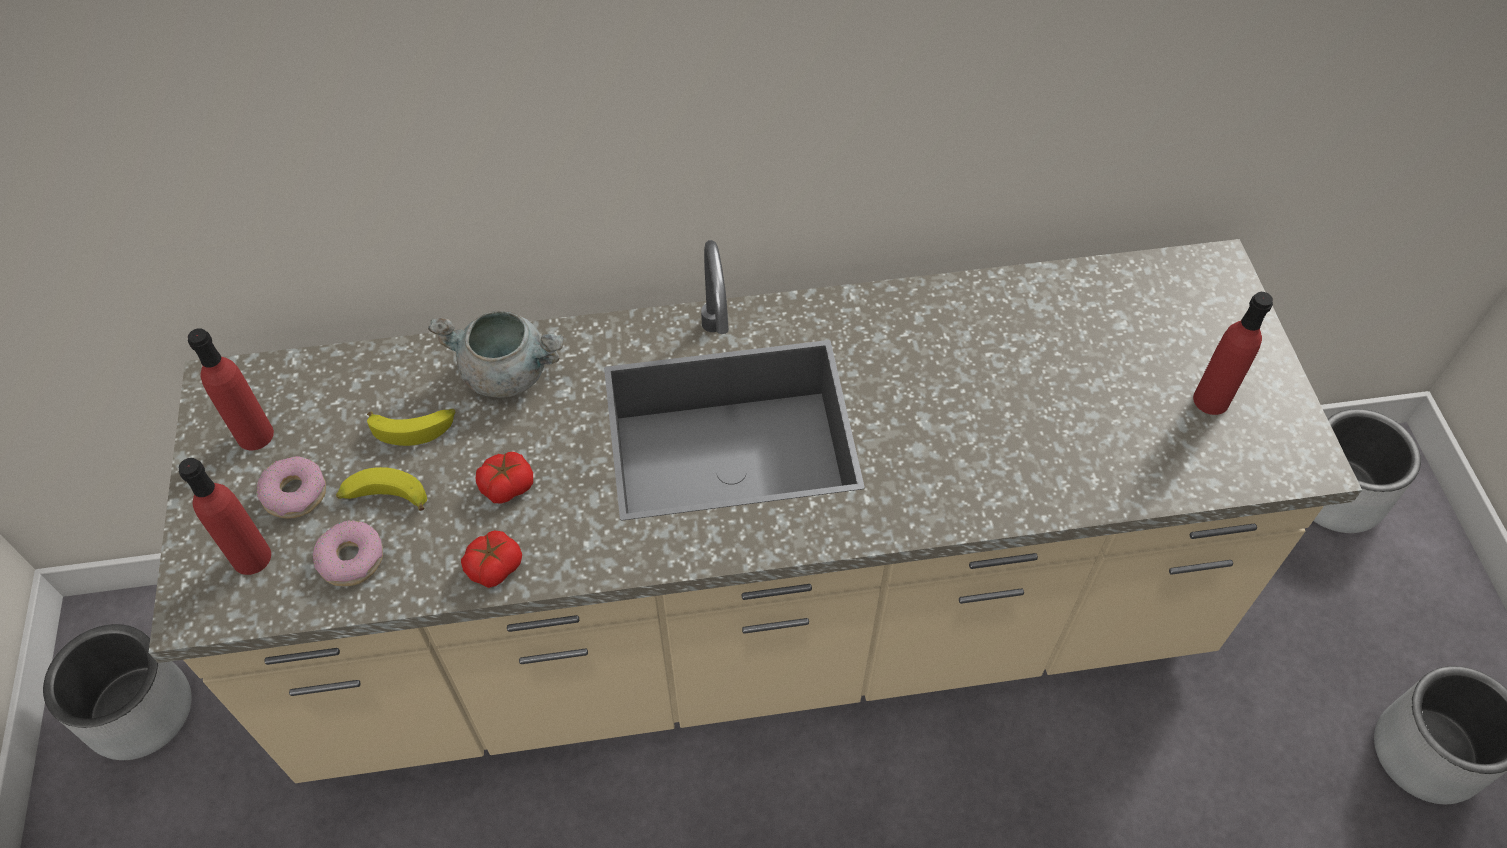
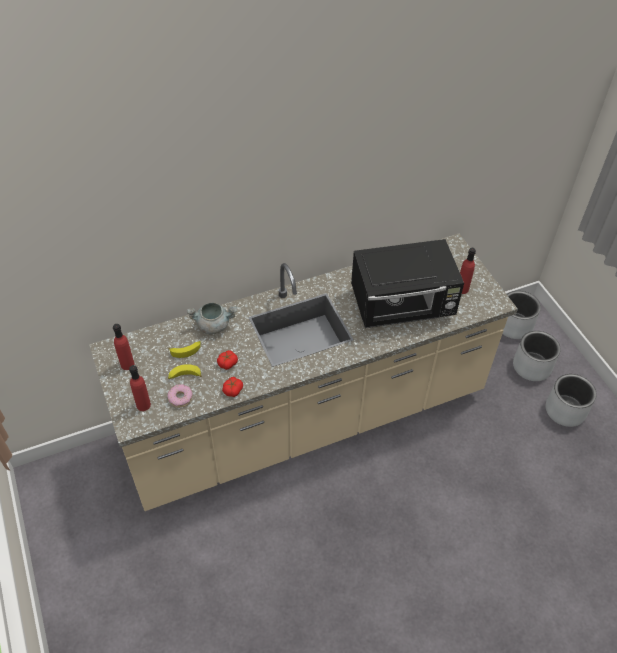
camera: 15 degrees left, 5 degrees down
(140, 710) = (64, 503): grey planter -> grey planter (531, 366)
(294, 493) = (150, 381): donut -> none
(1030, 416) = (403, 305): none -> black microwave

